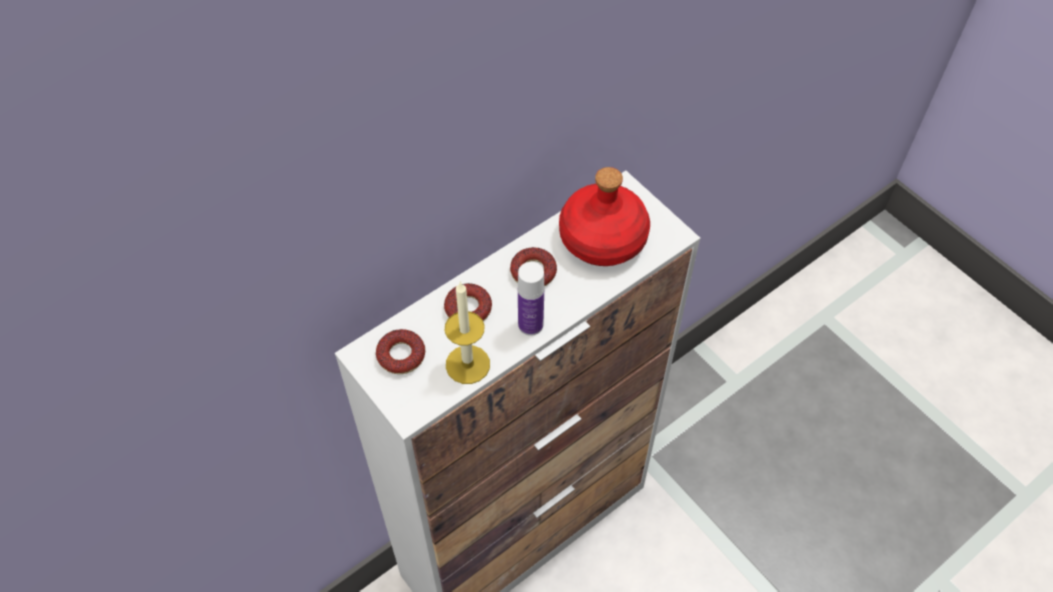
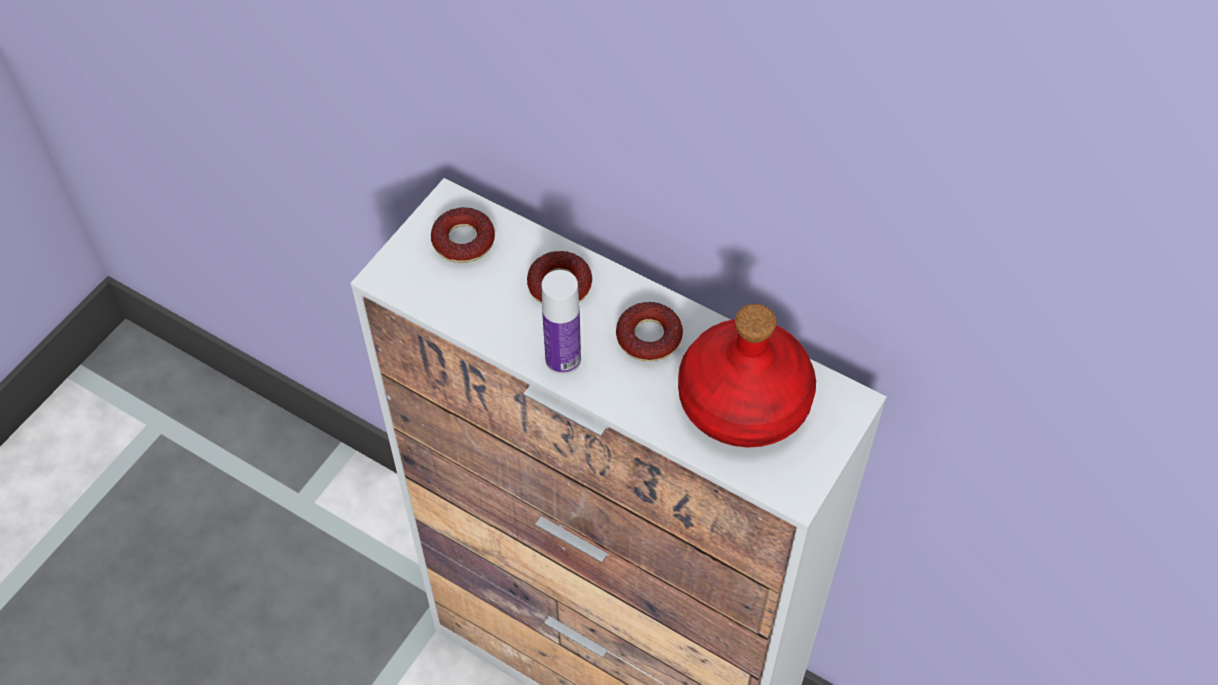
camera: 70 degrees right, 0 degrees up
(467, 364) = (476, 311): candle -> none

